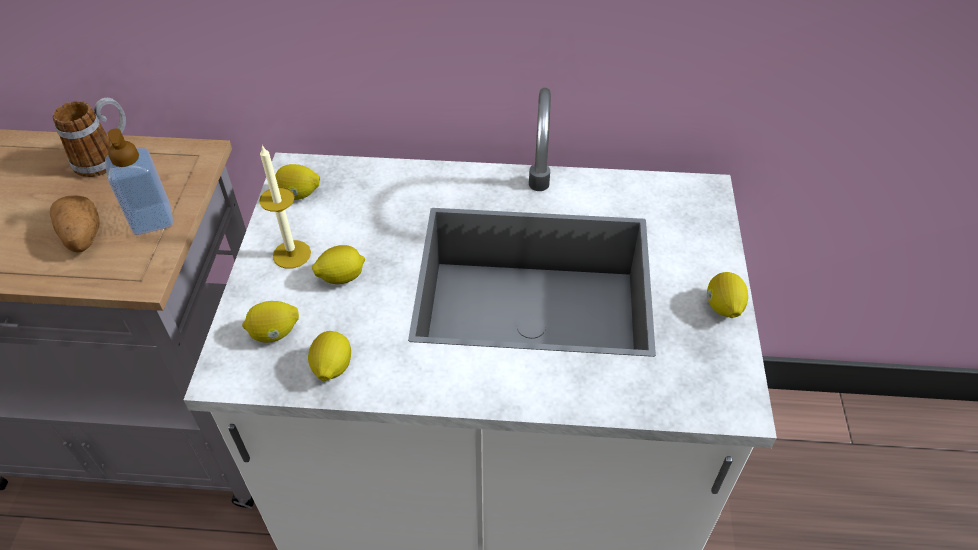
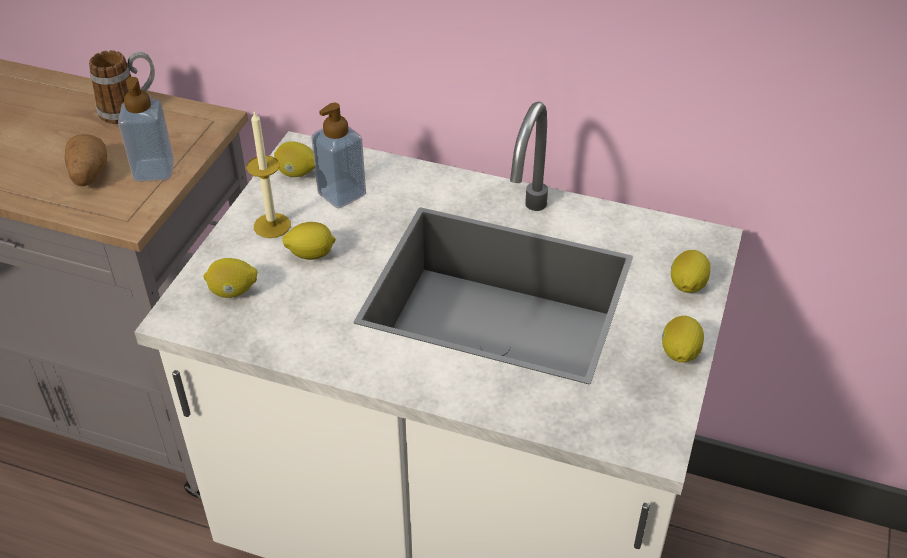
camera: 15 degrees right, 5 degrees down
(332, 368) = (274, 331): lemon -> lemon (686, 286)
(351, 208) = (342, 194): none -> soap dispenser

